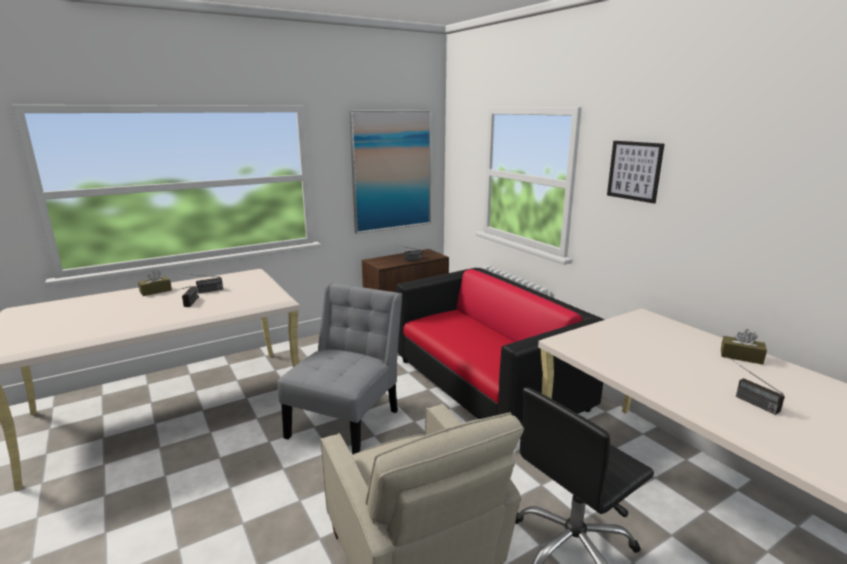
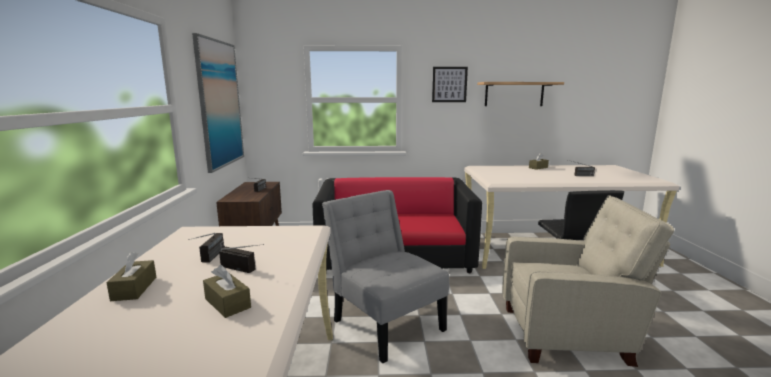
camera: 60 degrees left, 5 degrees down
(140, 314) = (227, 303): none -> brown tissue box
(743, 202) = (514, 94): none -> shelf

